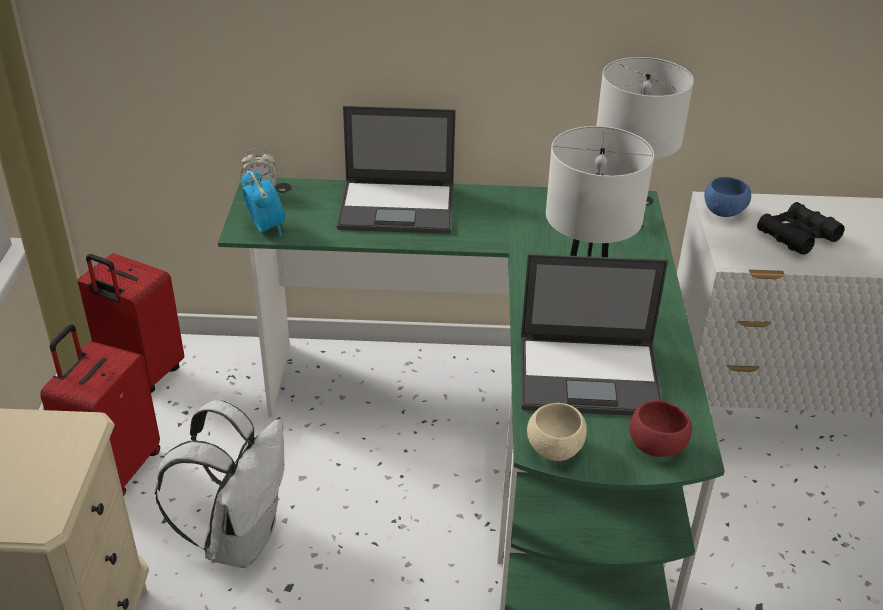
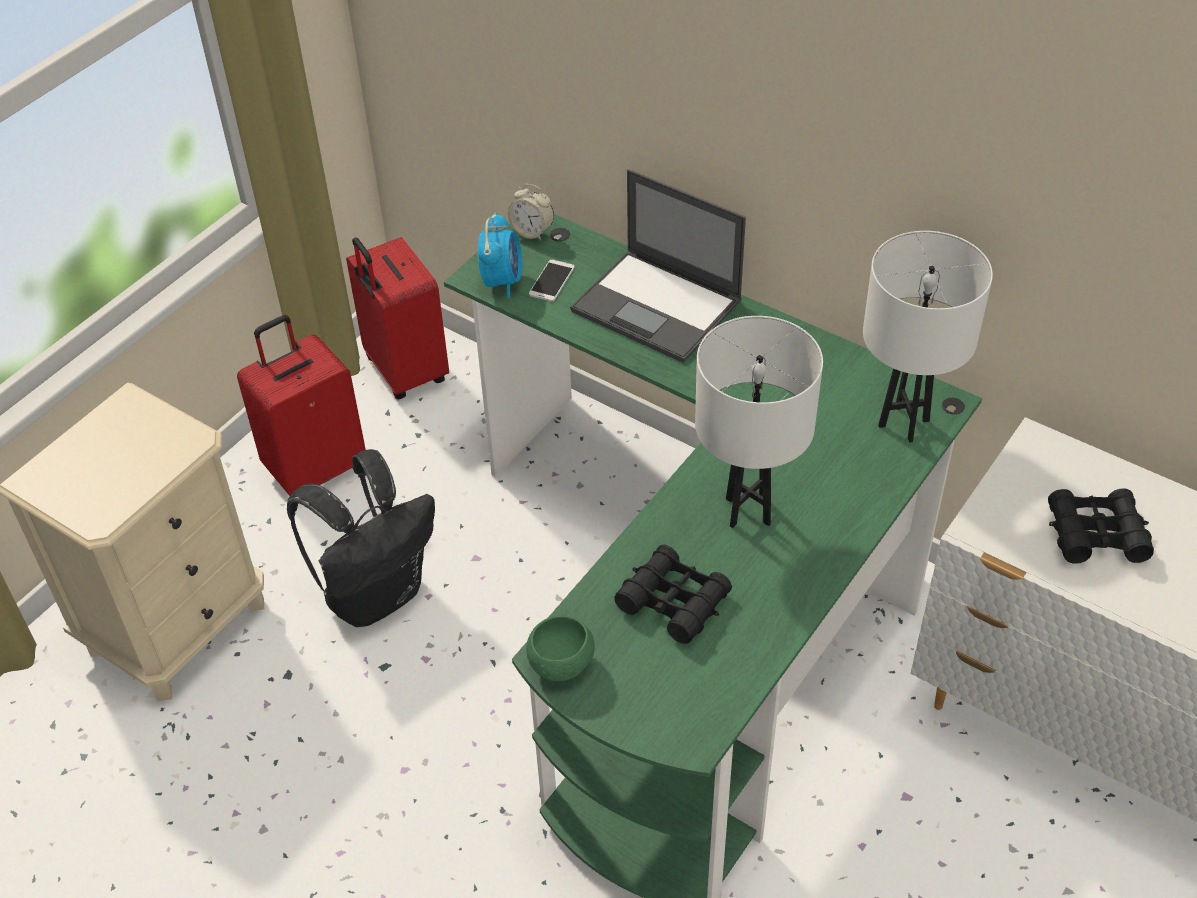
camera: 35 degrees right, 10 degrees up
(240, 538) = (376, 594): white backpack -> black backpack
(304, 216) = (552, 281): none -> phone
(554, 449) = (561, 664): beige bowl -> green bowl
(591, 376) = (673, 601): laptop -> black binoculars
(656, 447) = (664, 712): red bowl -> none
(723, 212) = (1034, 462): blue bowl -> none

